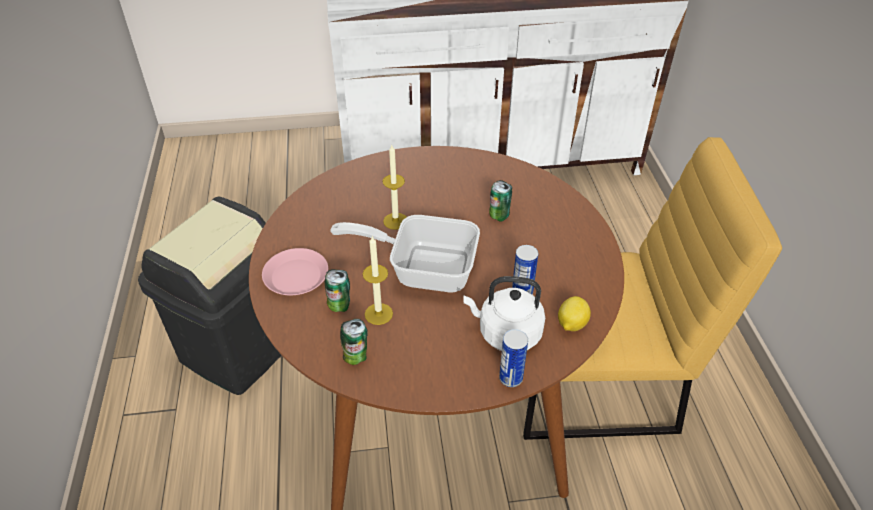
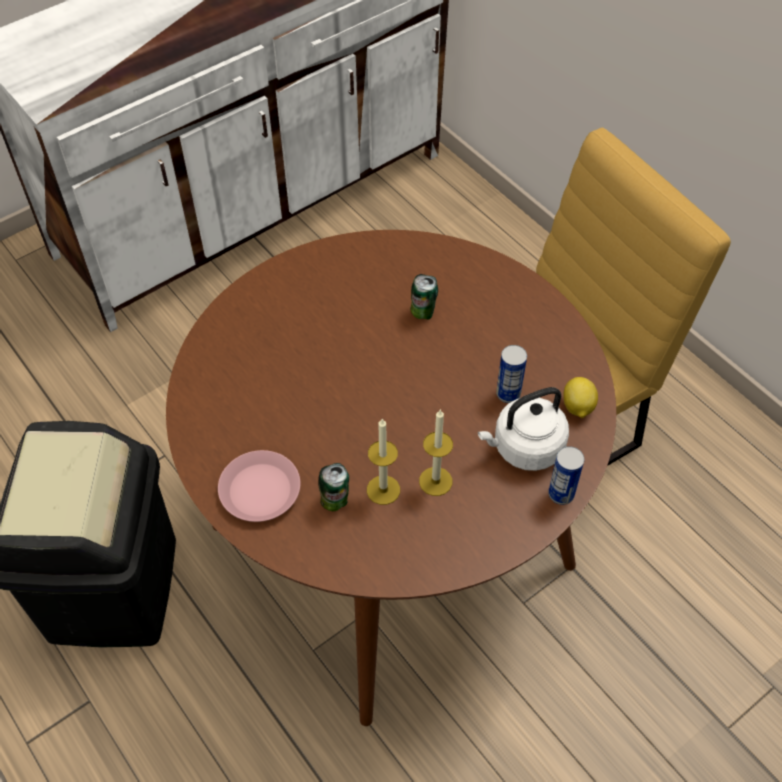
camera: 30 degrees left, 10 degrees up
(356, 357) = (397, 550): can -> none
(395, 221) = (317, 369): candle -> candle (435, 481)
(423, 268) = (390, 414): frying pan -> none

